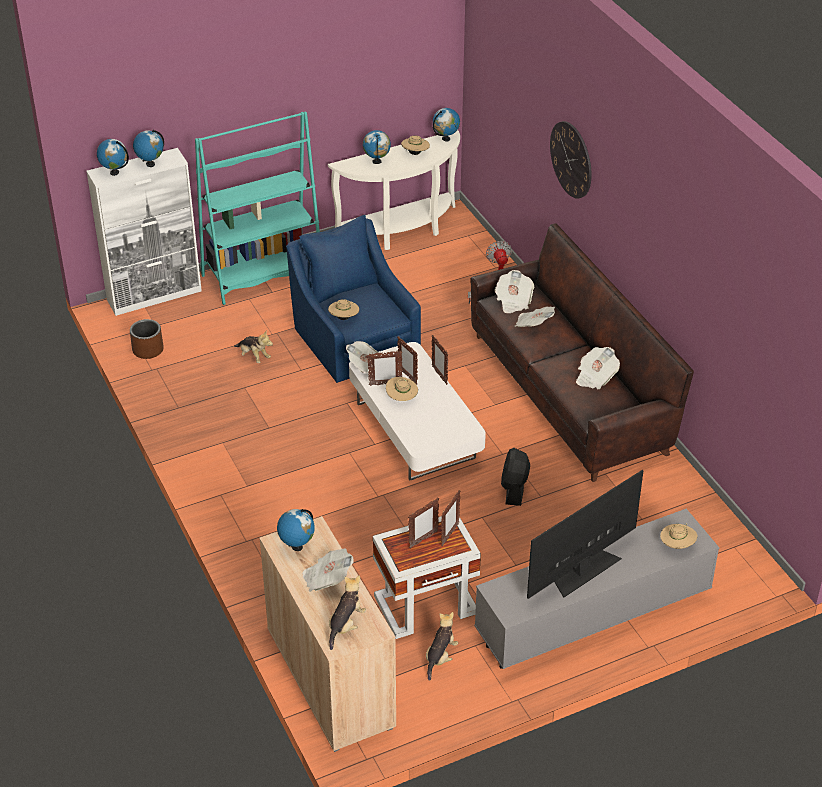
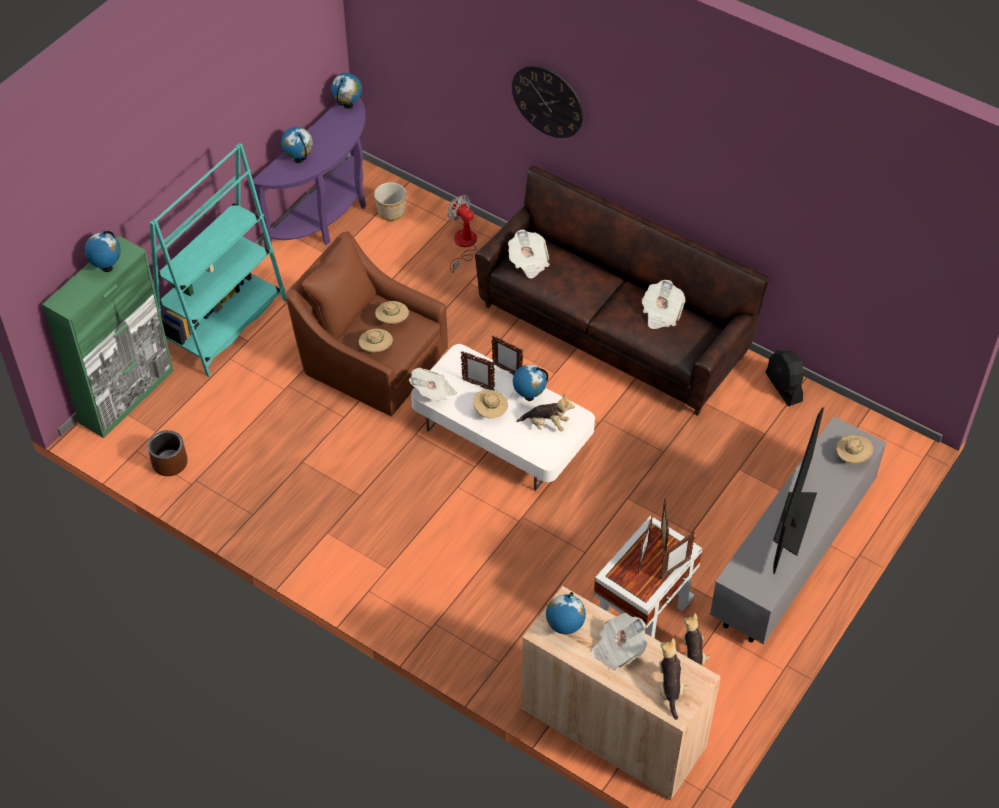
camera: 30 degrees left, 10 degrees up
(114, 172) = (76, 294): globe -> globe (529, 396)
(155, 295) = (127, 396): white cabinet -> green cabinet
(254, 356) = (285, 423): plush toy -> plush toy (546, 424)
(354, 340) = (371, 360): blue armchair -> brown armchair
(385, 384) = (463, 403): picture frame -> picture frame (675, 569)
(402, 231) = (327, 216): white console table -> purple console table
(415, 153) = (330, 134): beige hat -> beige hat (392, 321)
(455, 245) = (391, 211): none -> planter
(514, 489) = (635, 455): black fan -> black fan (783, 387)
(533, 325) = (566, 281): newspaper -> none

